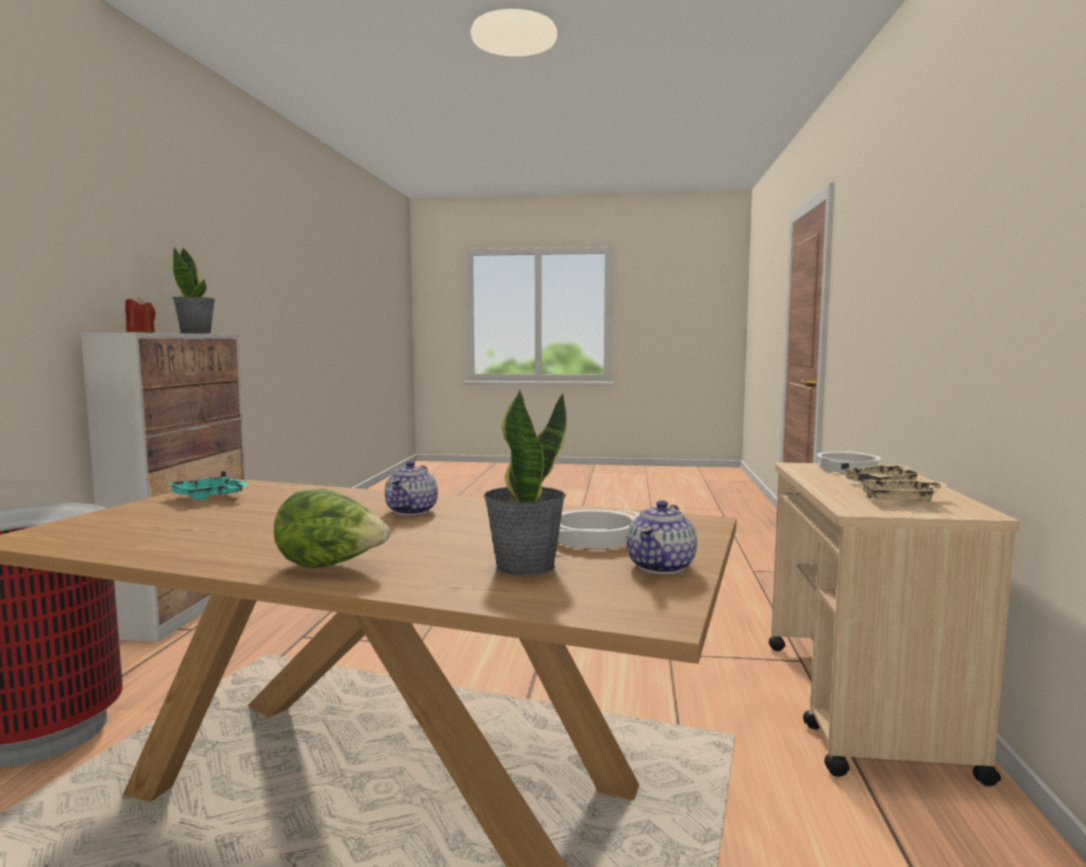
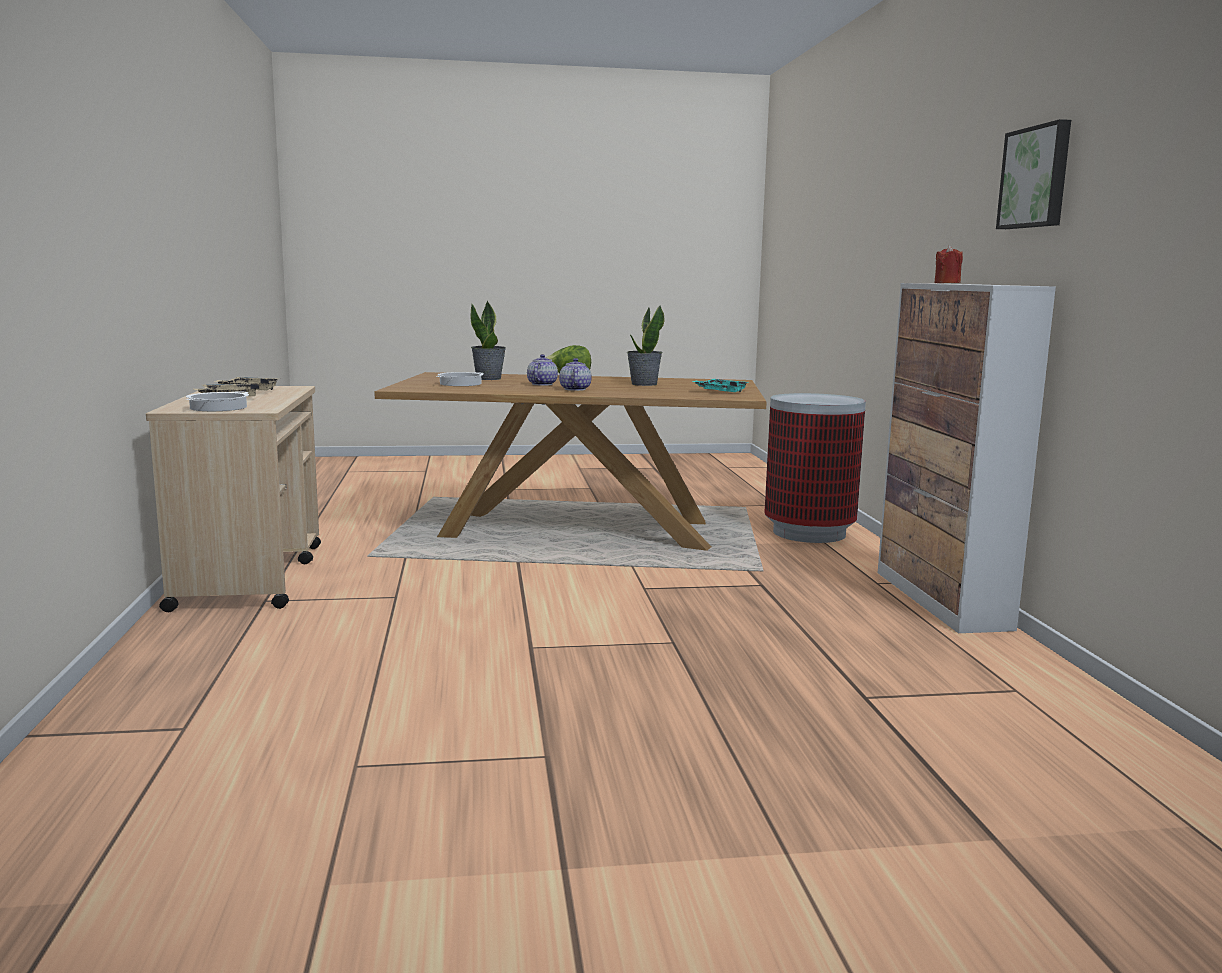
camera: 165 degrees right, 5 degrees up
(154, 250) = (1037, 177): none -> picture
(196, 333) = (982, 284): potted plant -> potted plant (643, 384)
(662, 566) = (429, 379): teapot -> teapot (541, 384)

